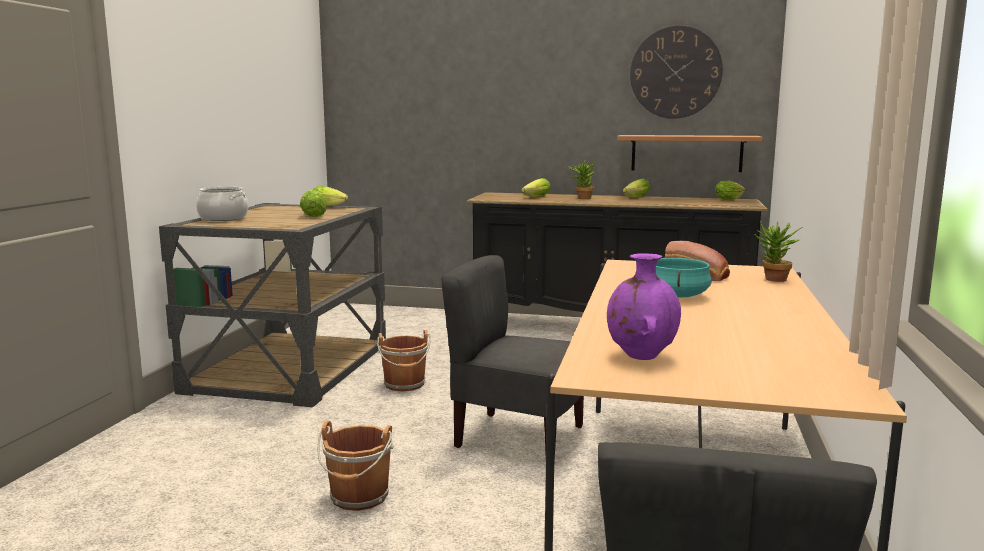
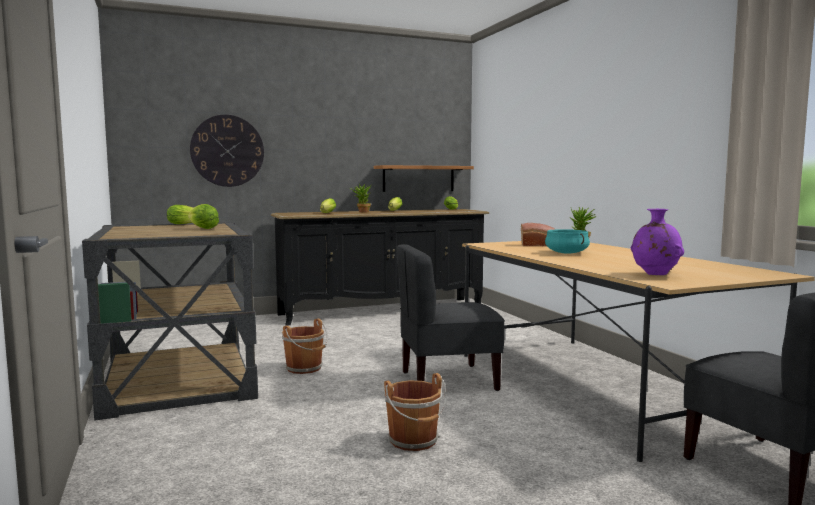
camera: 35 degrees left, 5 degrees down
(223, 218) = (123, 233): cooking pot -> none
(675, 72) = (409, 122): wall clock -> wall clock (227, 151)

